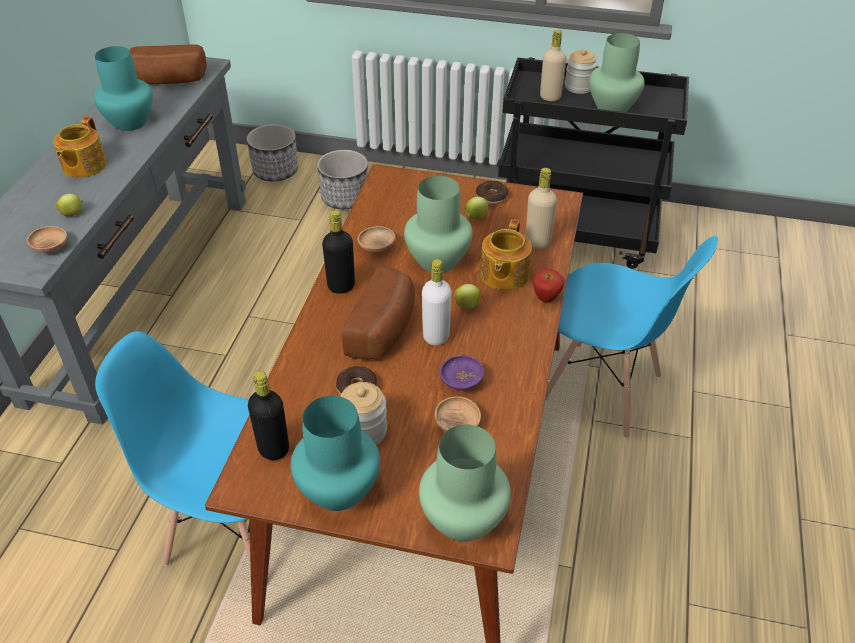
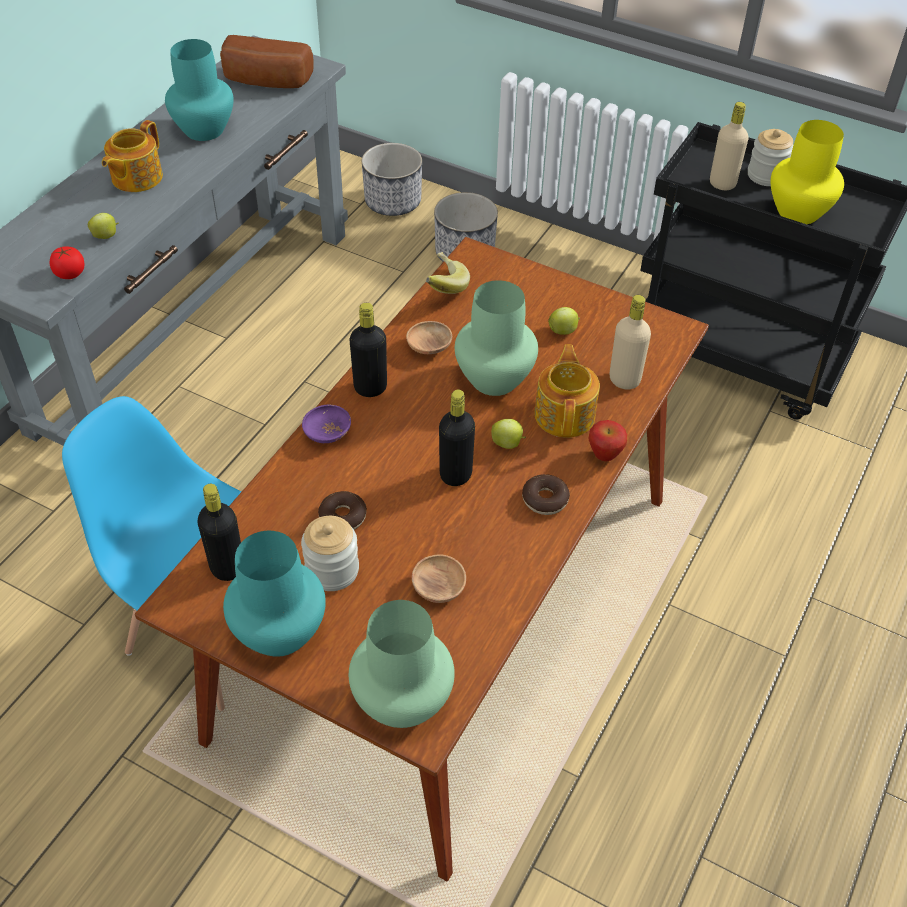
camera: 15 degrees right, 5 degrees up
(50, 247) = (70, 273): brown bowl -> tomato
(369, 202) = (442, 286): none -> banana
(385, 330) = (400, 453): bread -> none
(436, 336) = (455, 474): white bottle -> black bottle
(461, 381) = (463, 537): purple bowl -> purple bowl (327, 434)
(491, 197) = (591, 308): donut -> donut (545, 499)
(503, 275) = (565, 414): teapot -> teapot turned 150 degrees clockwise
(602, 389) = (695, 568): blue chair -> none
(613, 107) = (798, 213): green vase -> yellow vase

